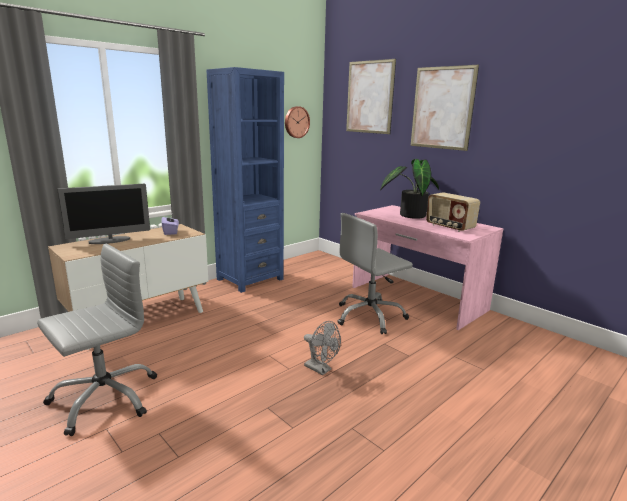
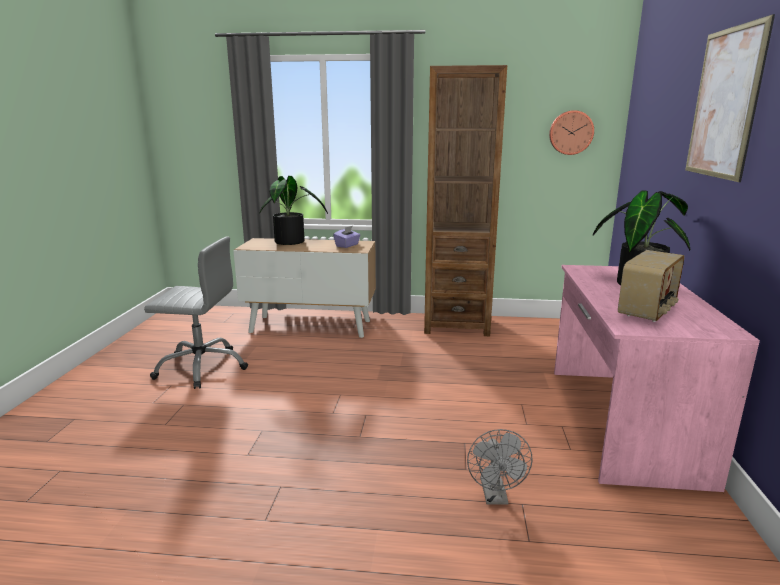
camera: 50 degrees right, 0 degrees up
(110, 240) = (292, 242): monitor -> potted plant
(250, 279) = (456, 324): blue bookcase -> brown bookcase
(321, 369) = (355, 429): grey fan -> grey fan (495, 497)
(369, 97) = (662, 91): picture -> none
(370, 316) = (508, 410): grey office chair -> none
(449, 227) = (648, 311): radio -> radio turned 150 degrees counterclockwise

